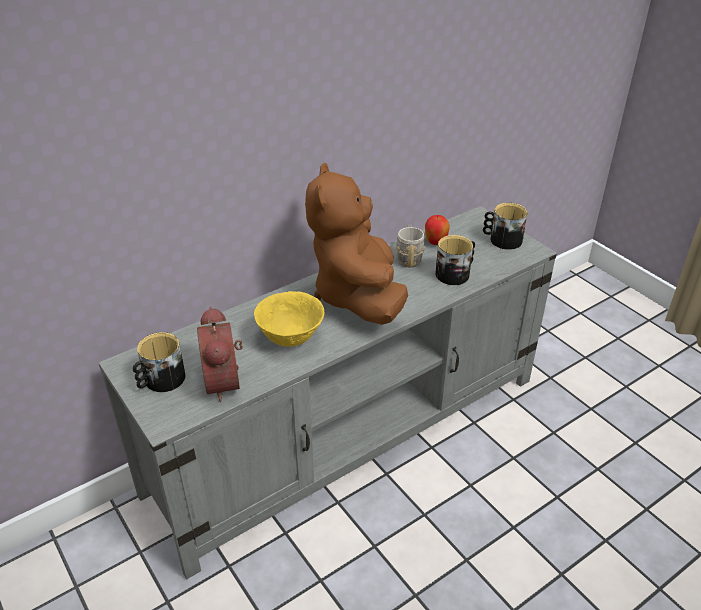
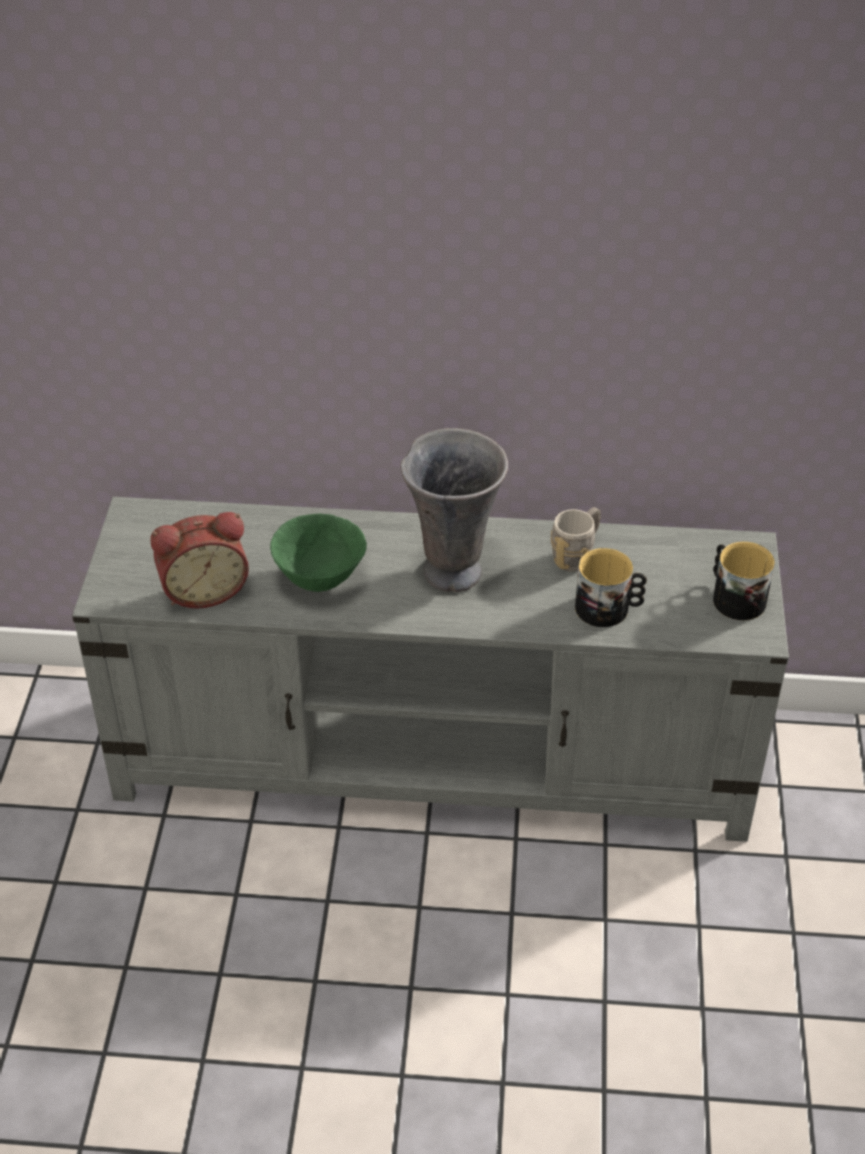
camera: 40 degrees right, 5 degrees up
(160, 380) = (146, 551): mug -> none
(226, 381) = (204, 589): alarm clock -> alarm clock turned 135 degrees counterclockwise
(291, 338) = (320, 579): yellow bowl -> green bowl
(357, 295) = (452, 570): brown plush toy -> grey vase
(435, 242) = (638, 553): apple -> none

